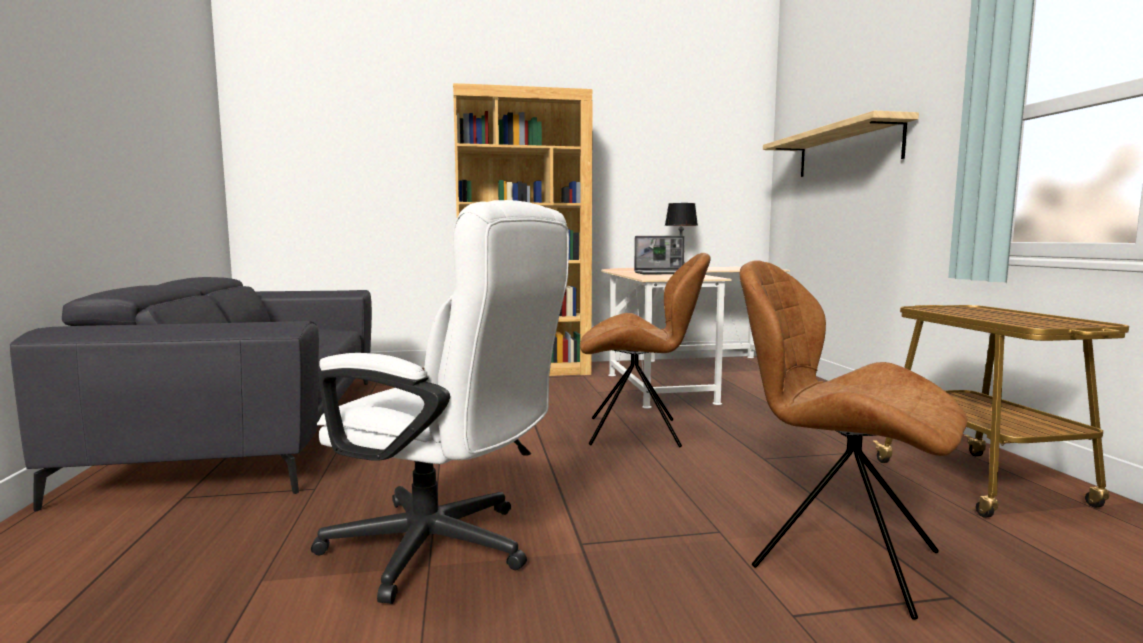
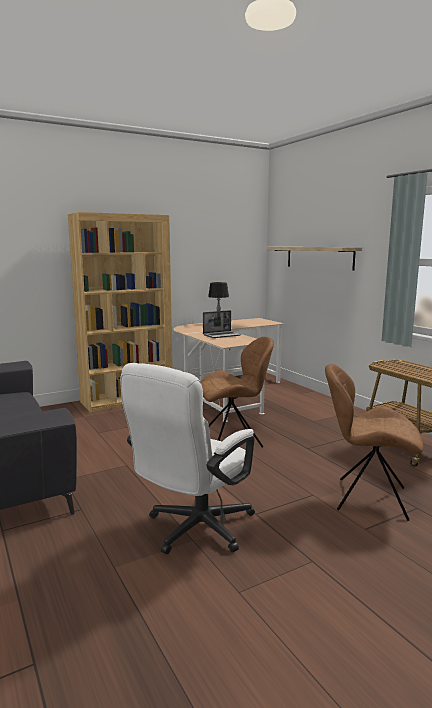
camera: 20 degrees left, 5 degrees up
(446, 550) = (193, 530): white office chair -> white office chair turned 120 degrees clockwise

